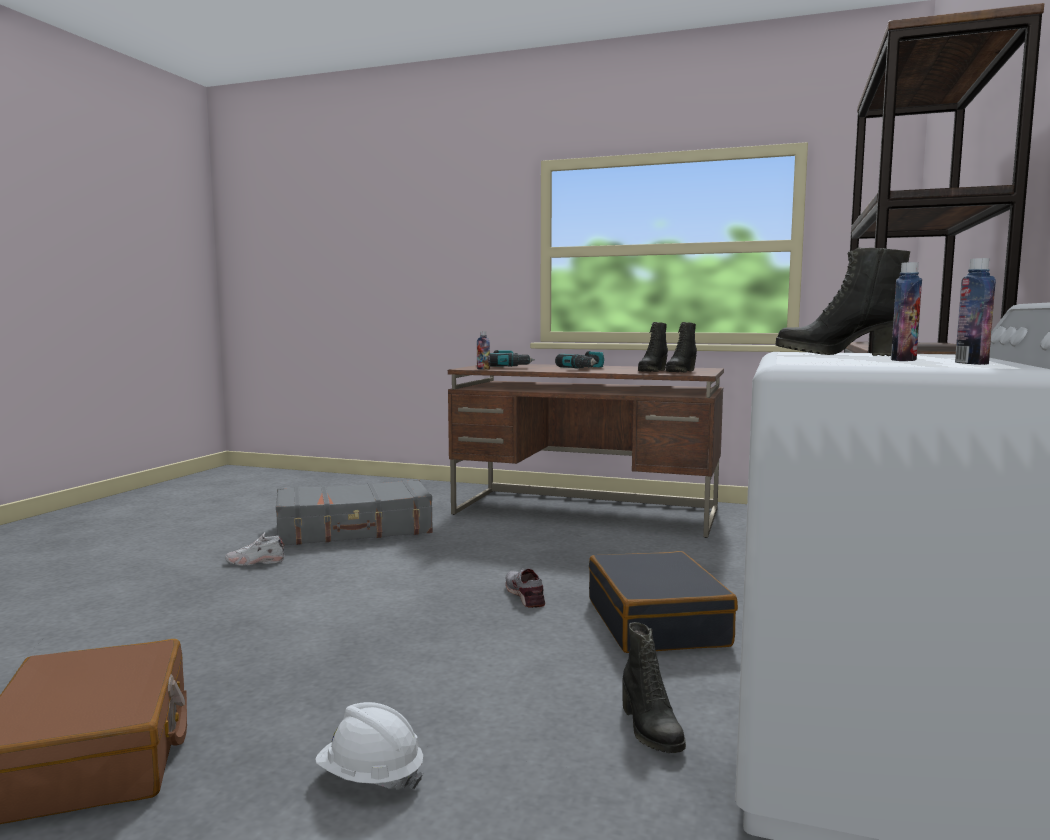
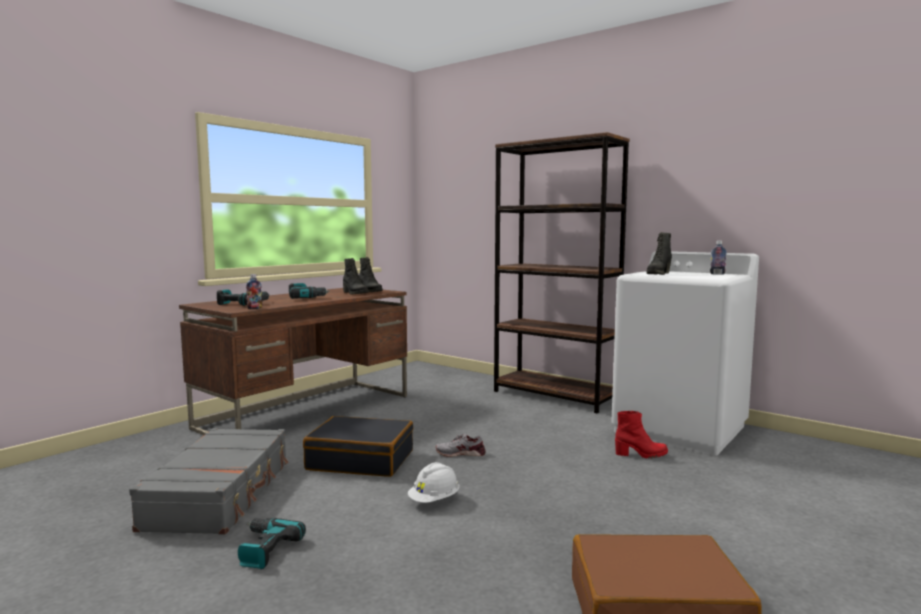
camera: 70 degrees left, 0 degrees up
(255, 562) = (264, 549): white shoe -> power drill
(370, 777) = (682, 518): white hard hat -> white hard hat (434, 500)
(649, 729) = (641, 455): black boot -> red boot
(657, 622) = (525, 431): black suitcase -> black suitcase (361, 460)
(903, 360) = (698, 274): bottle -> none

